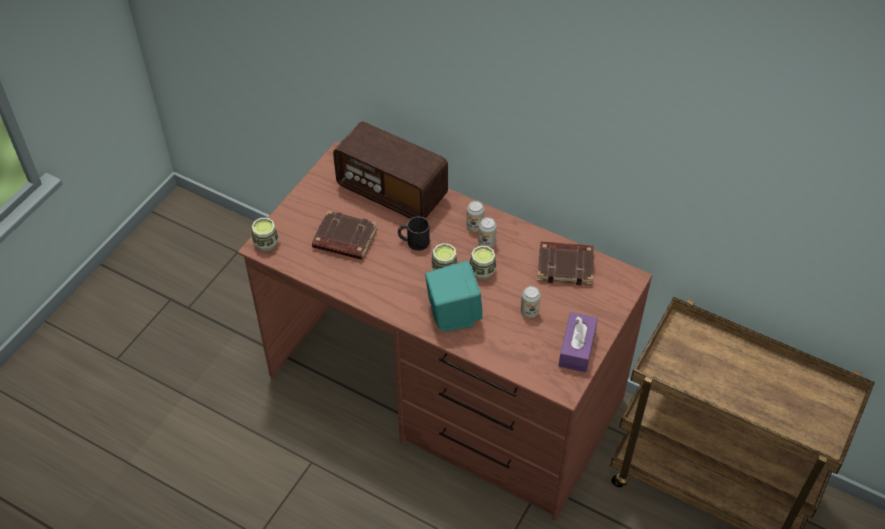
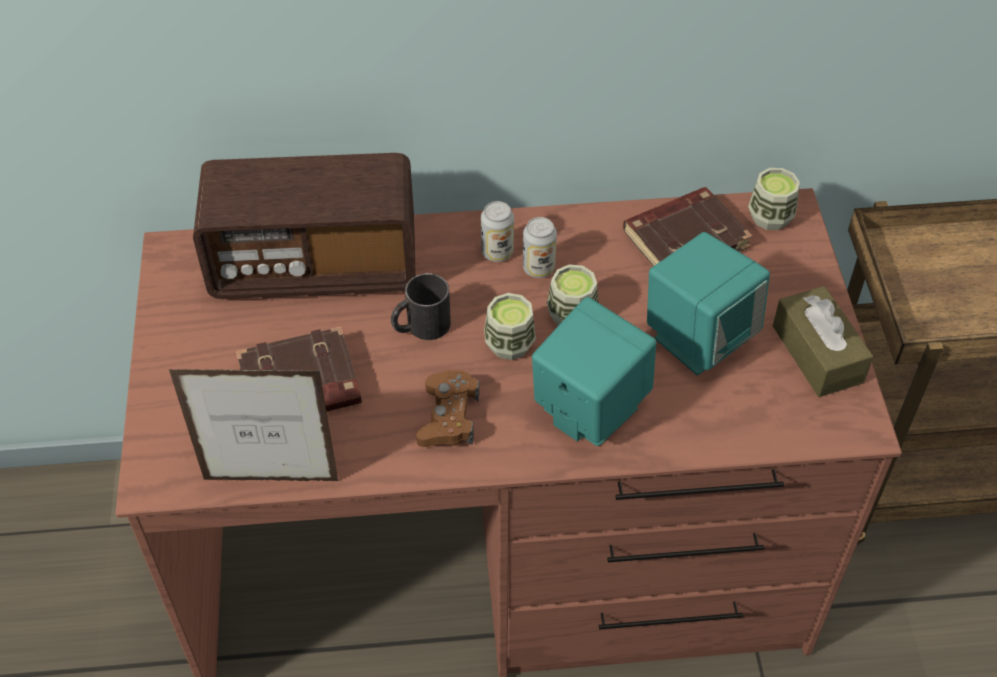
camera: 35 degrees left, 0 degrees up
(266, 243) = (160, 469): cup -> cup (770, 217)
(303, 271) = (271, 480): none -> picture frame
(392, 285) = (448, 417): none -> brown game controller
(529, 312) = (698, 338): can -> turquoise speaker
(577, 348) = (817, 354): purple tissue box -> brown tissue box

